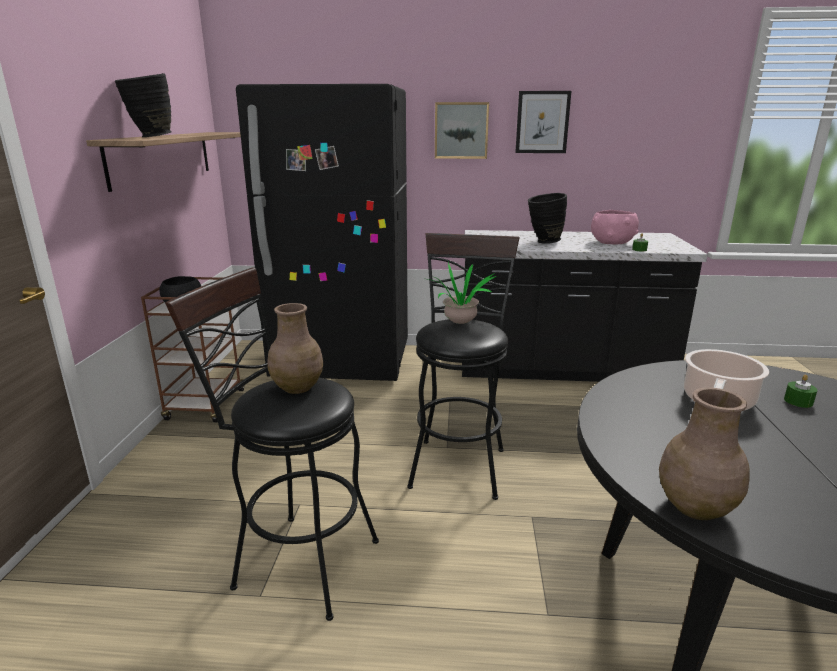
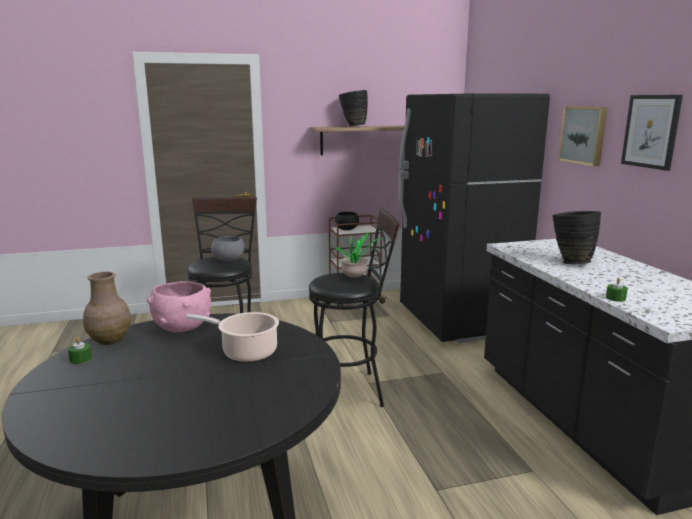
camera: 70 degrees right, 5 degrees down
(298, 387) = (228, 260): brown vase -> grey bowl
(611, 243) = (627, 286): pink bowl -> pink bowl (182, 327)
(798, 401) = (259, 382): green candle -> green candle (80, 359)

